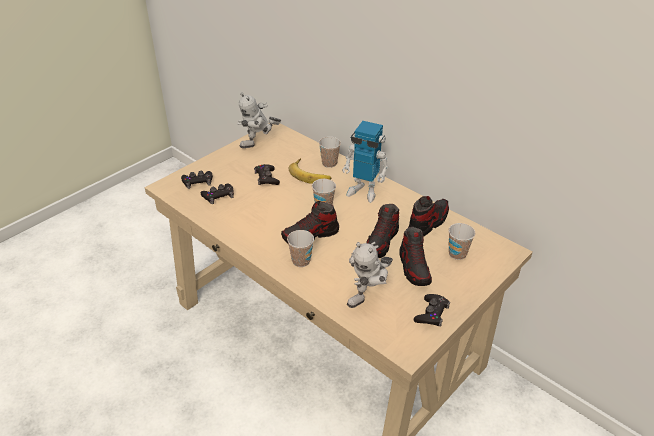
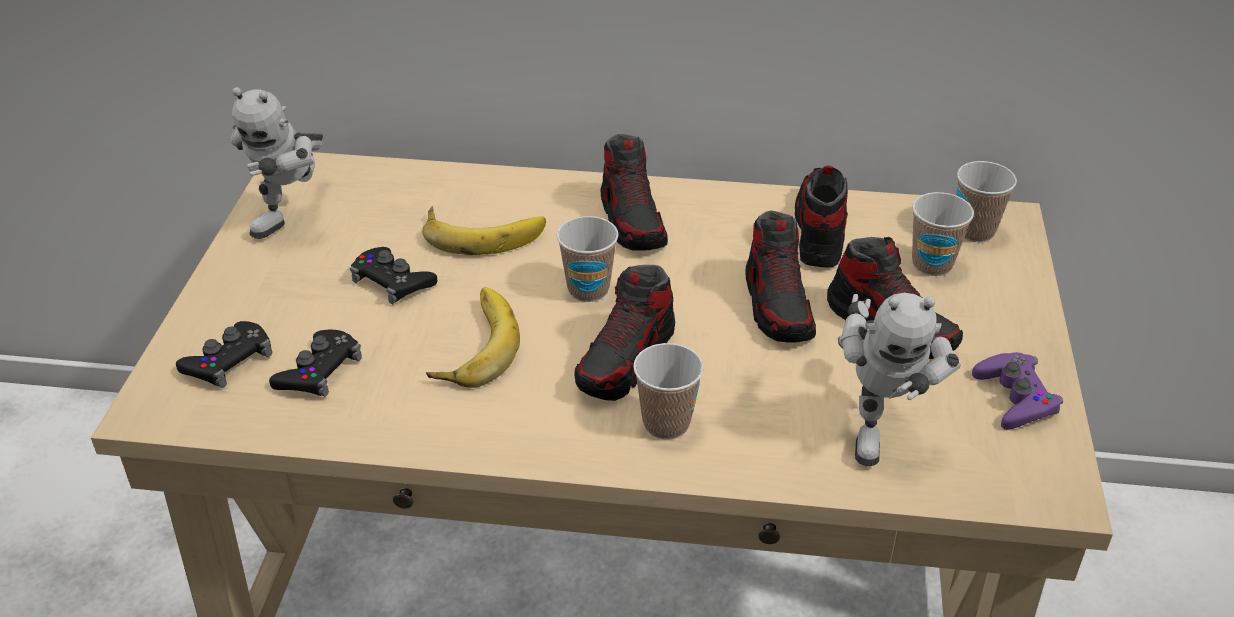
camera: 35 degrees left, 0 degrees up
(269, 208) = (472, 345): none -> banana
(329, 163) = (499, 194): cup -> cup (974, 231)
(364, 191) = (632, 220): toy robot -> shoe
(431, 313) = (1015, 398): black game controller -> purple game controller

